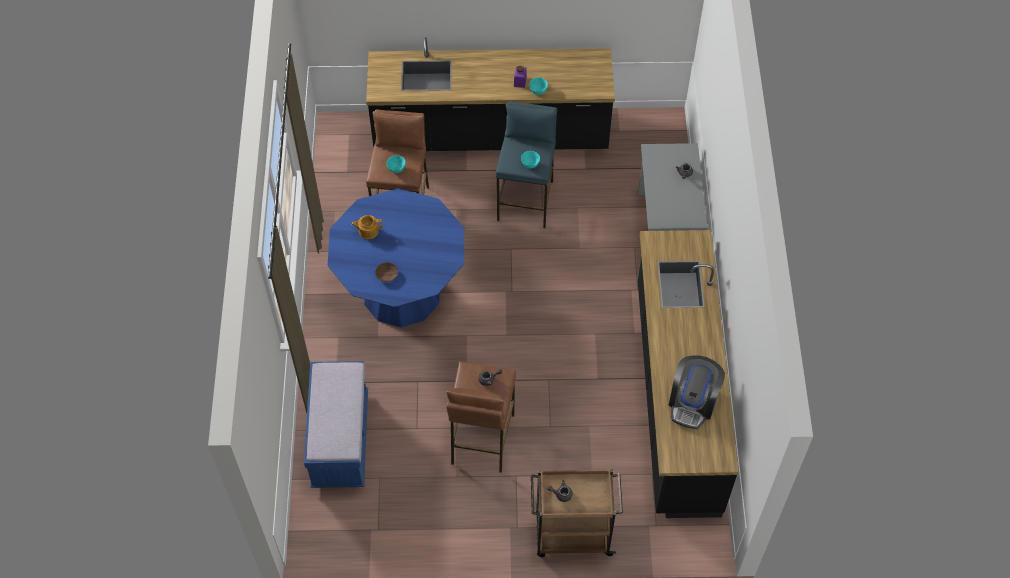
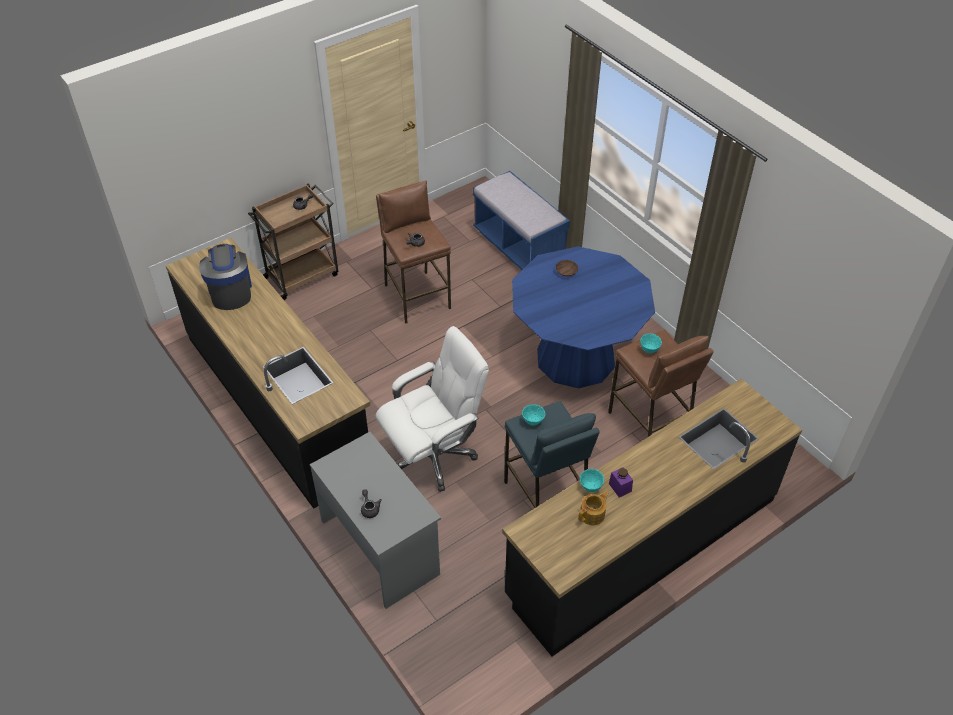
camera: 145 degrees right, 10 degrees down
(368, 231) = (617, 293): teapot -> teapot (593, 514)
(581, 277) = (433, 455): none -> white office chair

